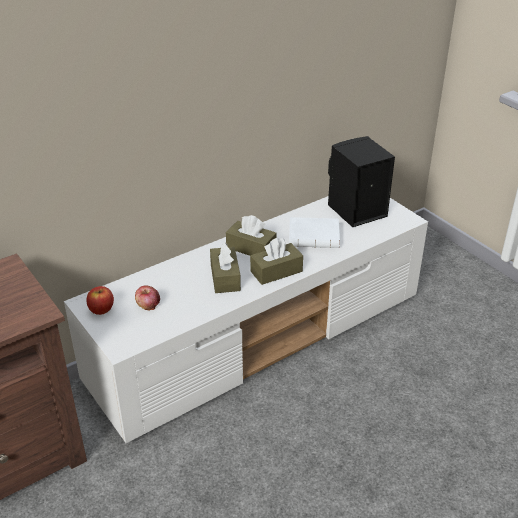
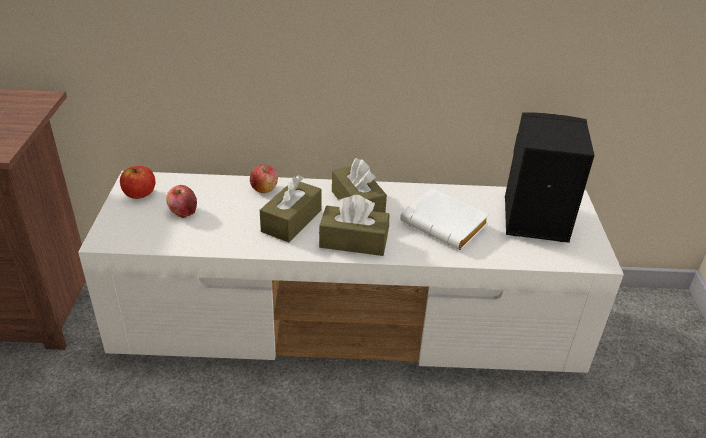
camera: 35 degrees right, 0 degrees up
(181, 266) = (264, 188): none -> apple

